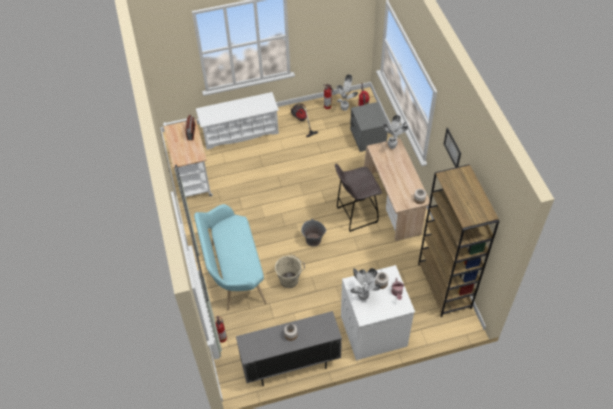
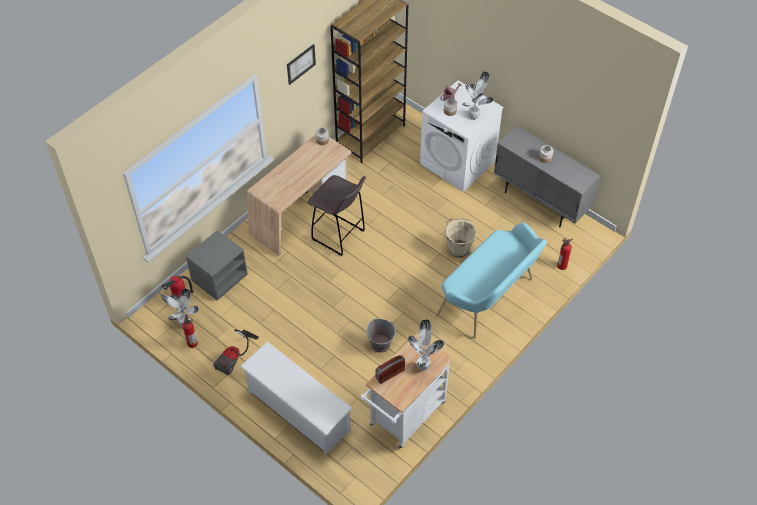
camera: 125 degrees left, 0 degrees up
(313, 240) = (398, 254): grey bucket -> grey bucket (381, 344)
(392, 146) = (266, 190): potted plant -> potted plant (423, 365)

